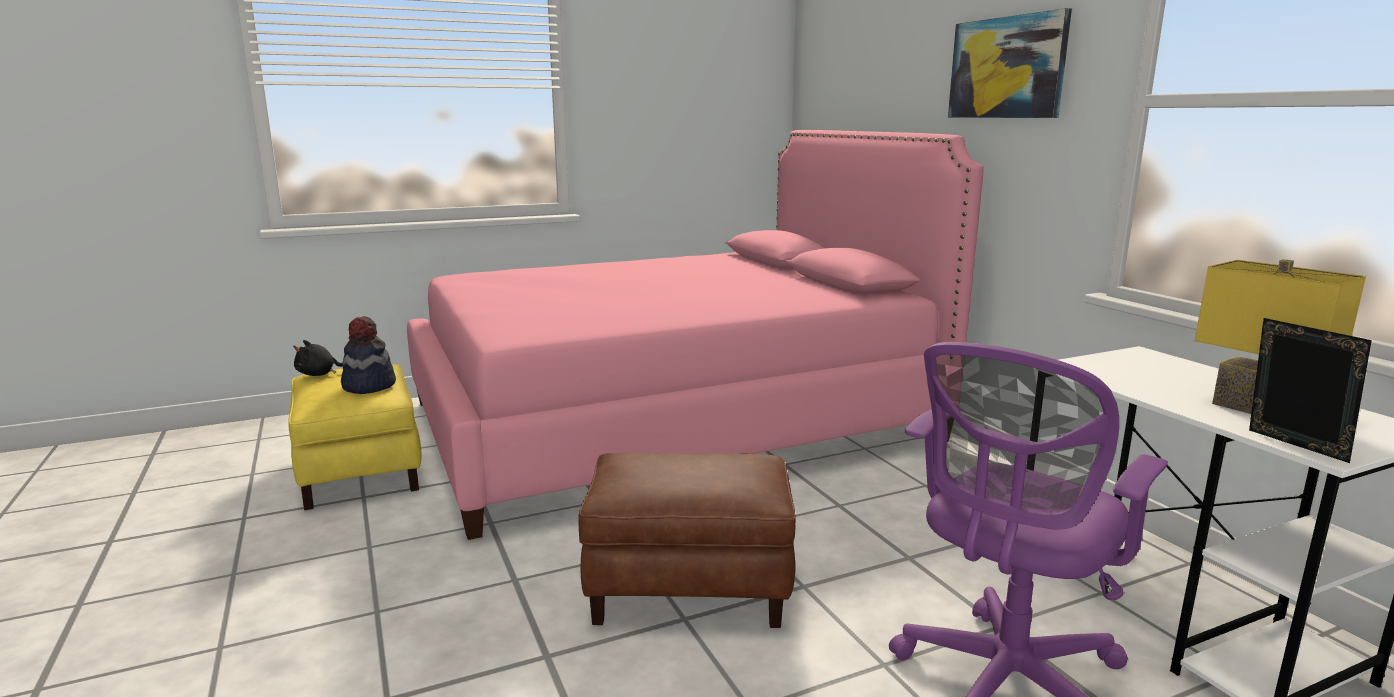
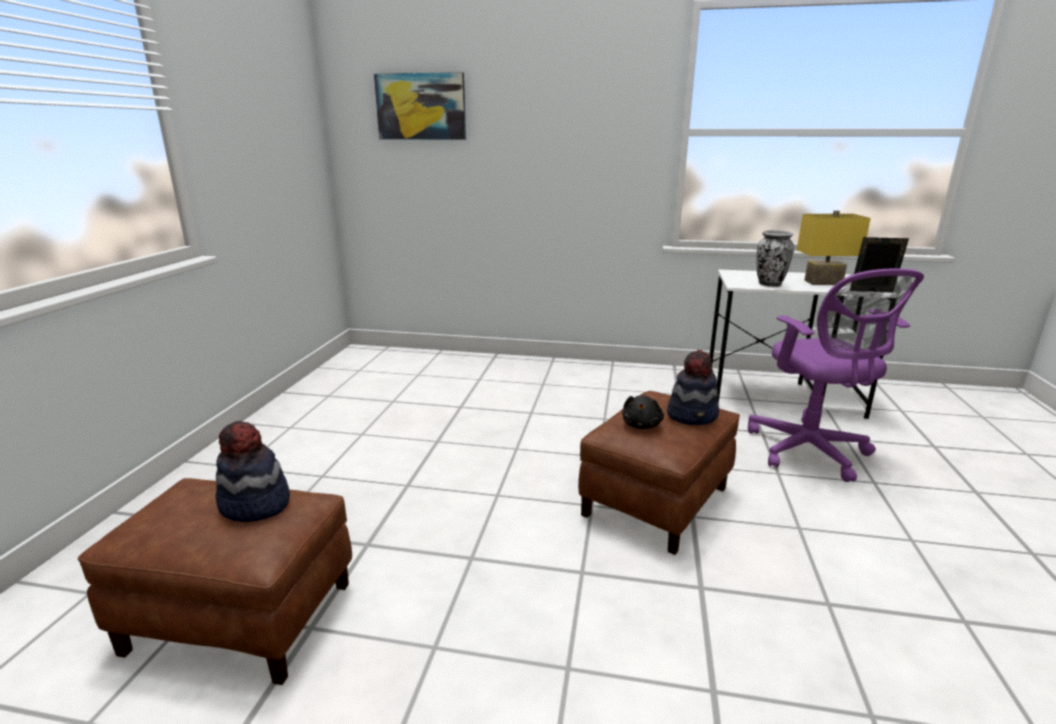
camera: 55 degrees left, 5 degrees up
(319, 374) = (139, 532): black plush toy -> black plush toy (642, 425)
(361, 472) = (242, 616): yellow ottoman -> brown ottoman
(671, 421) = (404, 422): pink bed -> none
(721, 485) = (693, 415): none -> hat
(1007, 68) = (580, 108): picture -> picture (421, 107)
(1125, 380) = (769, 284): none -> vase

